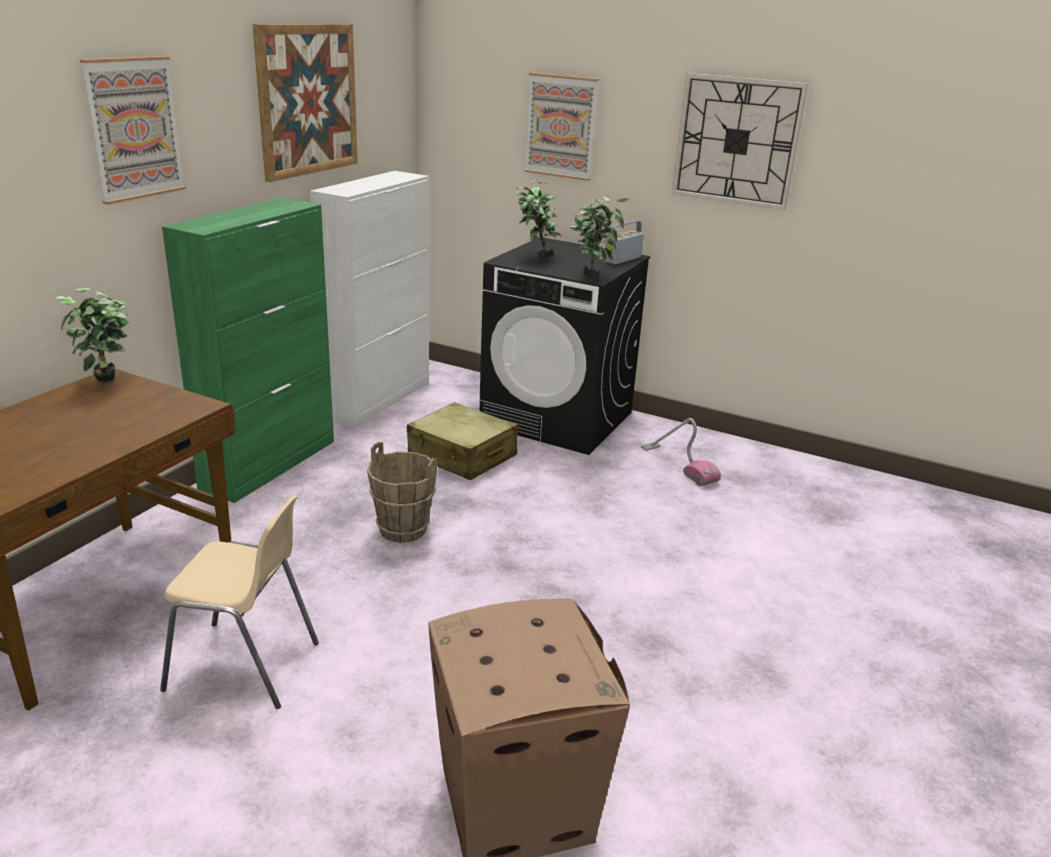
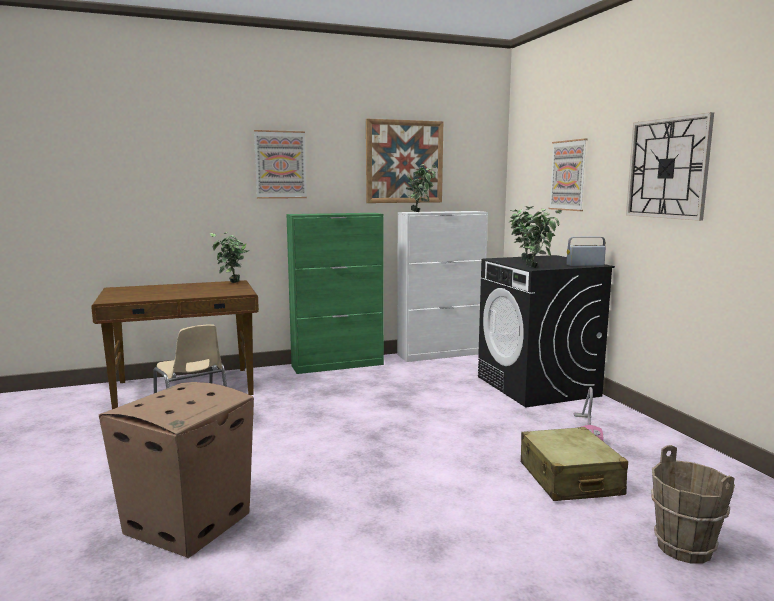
camera: 45 degrees right, 15 degrees down
(350, 188) = (421, 212): none -> potted plant
(402, 530) = (349, 405): brown bucket -> brown bucket (683, 548)
(462, 456) = (441, 387): beige suitcase -> beige suitcase (569, 479)

